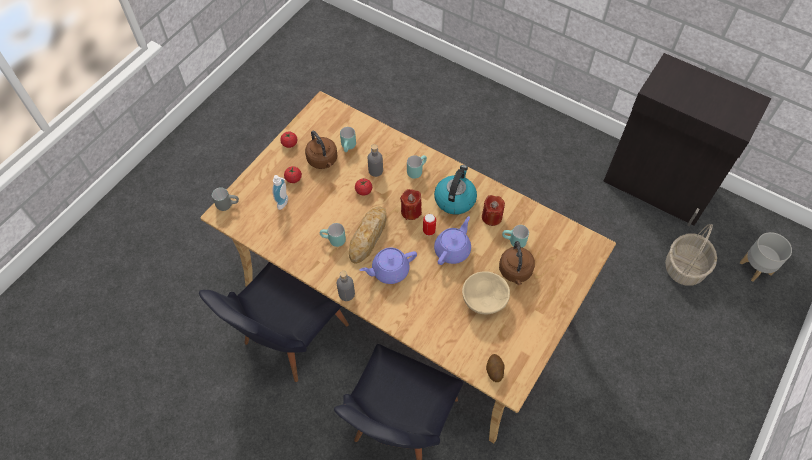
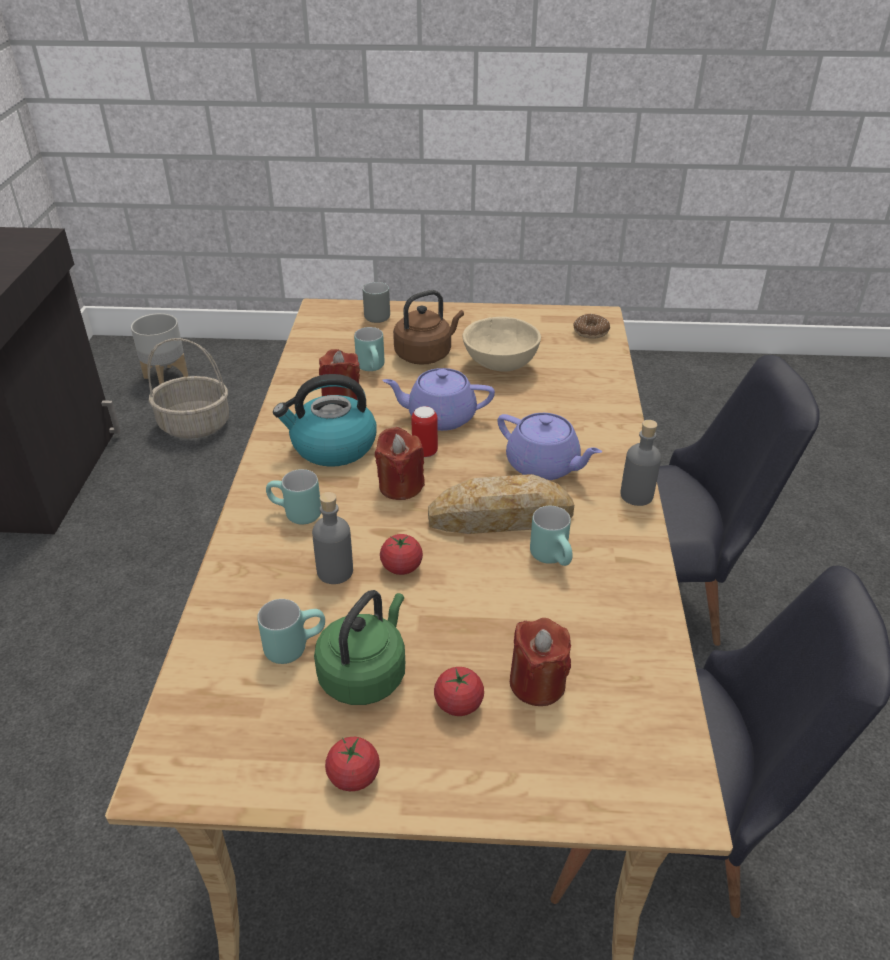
camera: 120 degrees left, 20 degrees down
(228, 204) = (640, 803): grey mug -> grey mug (372, 315)
(284, 203) = (537, 684): soap dispenser -> red candle
(323, 160) = (365, 674): brown kettle -> green kettle
(494, 370) = (591, 332): potato -> donut

